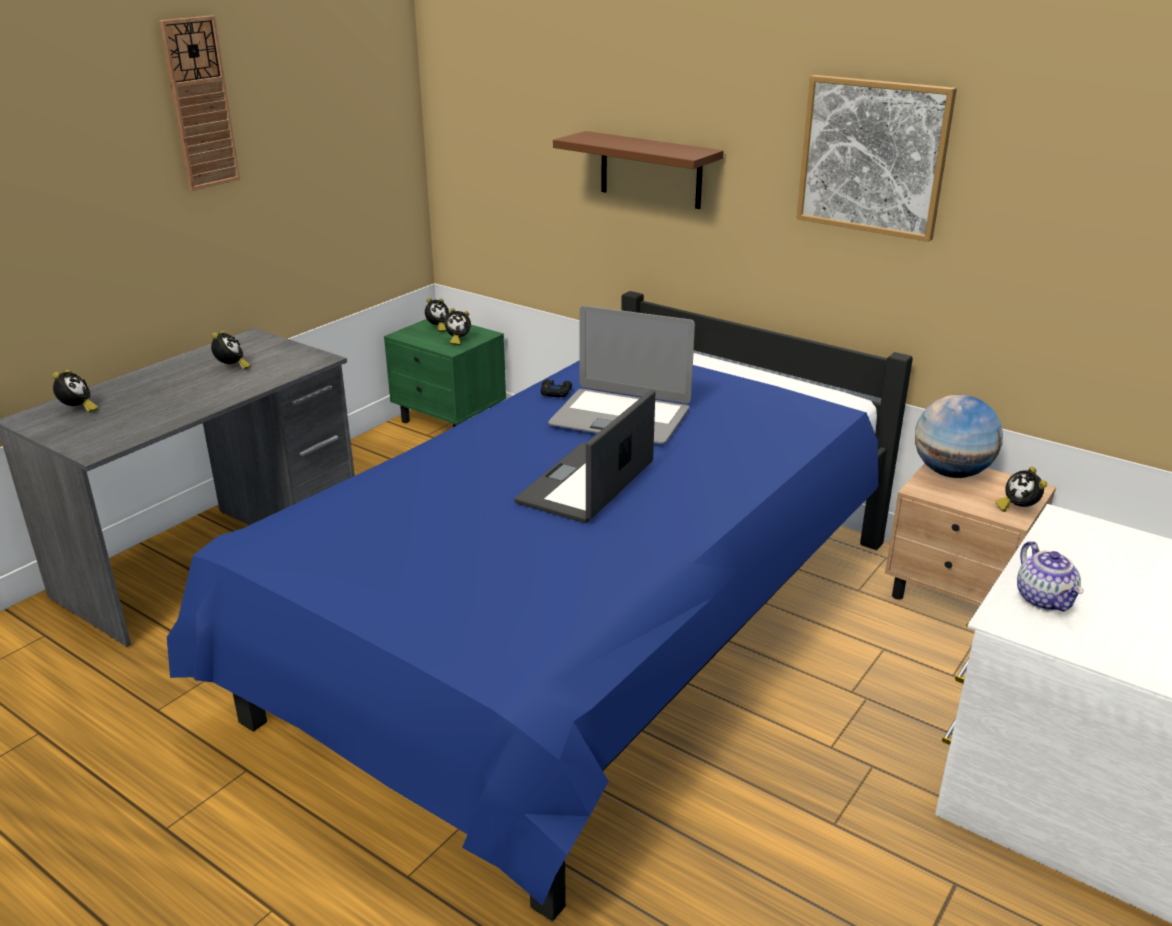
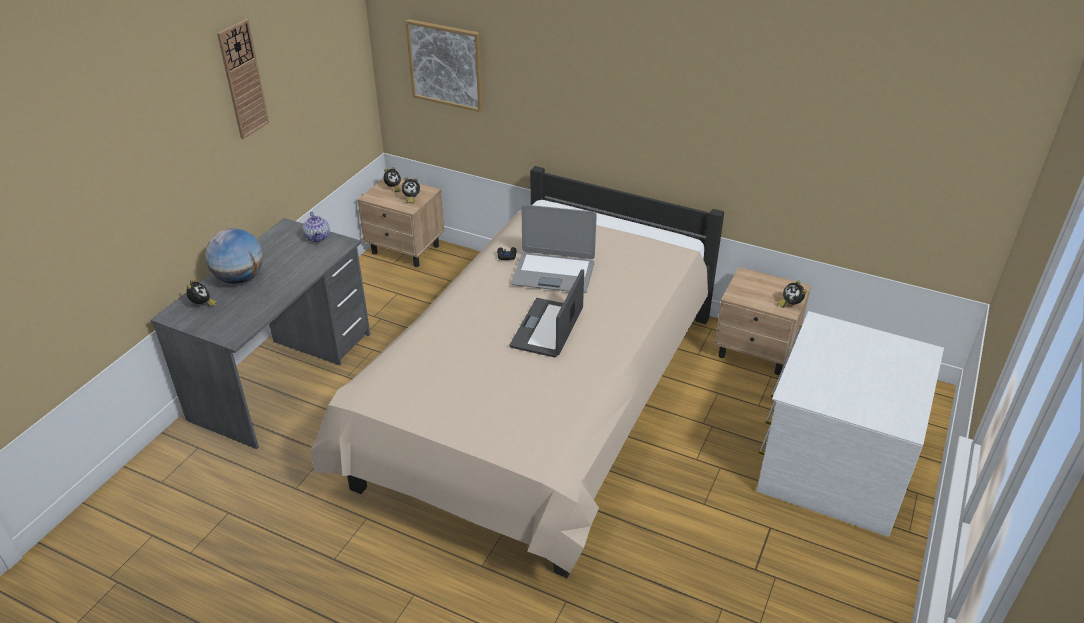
camera: 10 degrees left, 10 degrees up
(232, 368) = (287, 257): alarm clock -> none
(450, 421) = (406, 250): green nightstand -> beige nightstand
(584, 635) = (541, 405): blue bed -> beige bed
(650, 170) = (546, 90): brown shelf -> none
(873, 156) = (696, 93): picture -> picture (446, 65)
(951, 473) = (750, 281): globe -> globe (240, 278)
(1045, 600) = (810, 377): teapot -> teapot (318, 237)

